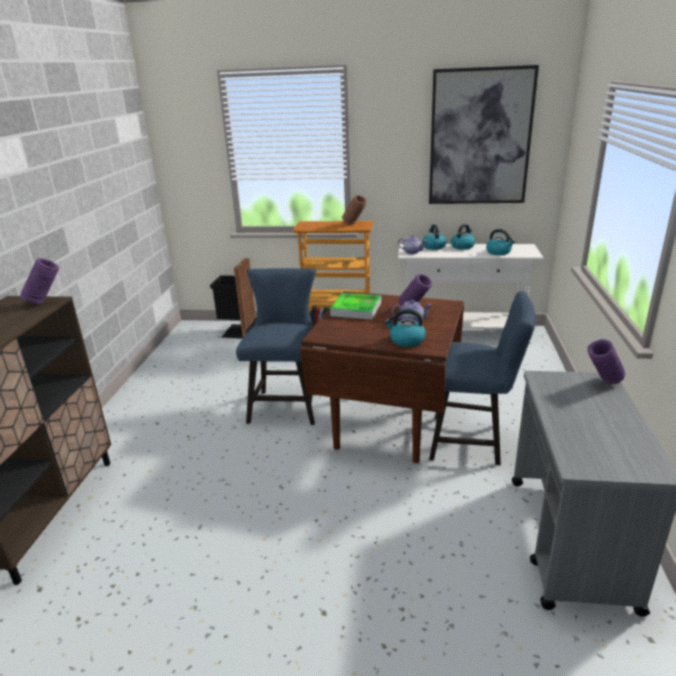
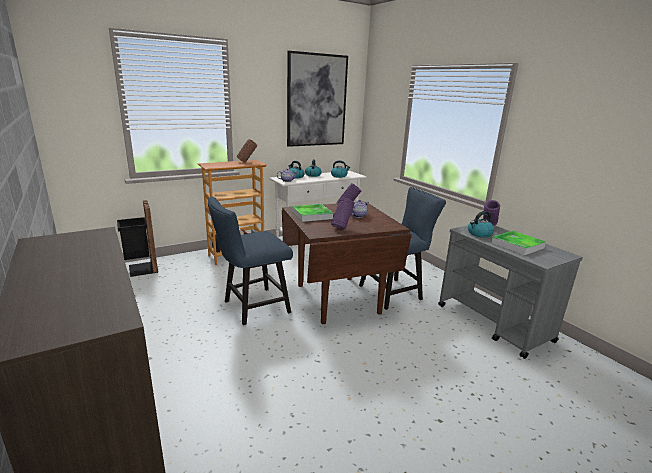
camera: 40 degrees left, 5 degrees down
(45, 302) = (94, 235): purple vase -> purple vase (341, 228)
(286, 404) = (252, 307): blue chair -> blue chair turned 90 degrees counterclockwise
(406, 340) = (374, 225): kettle -> kettle (479, 234)
(590, 427) = (517, 245): none -> tray

